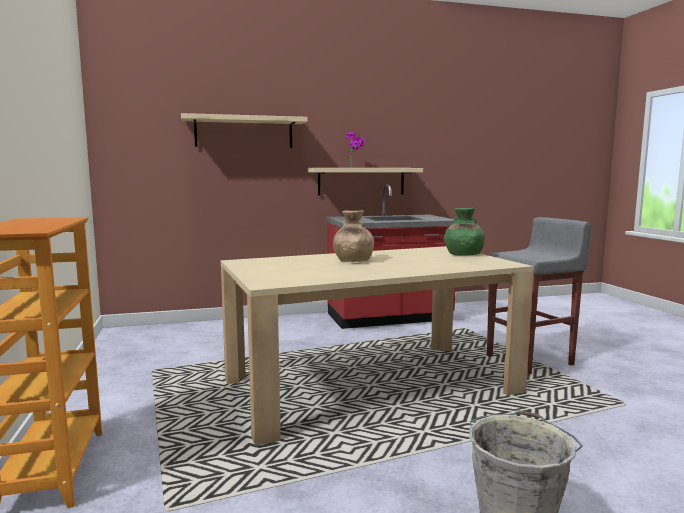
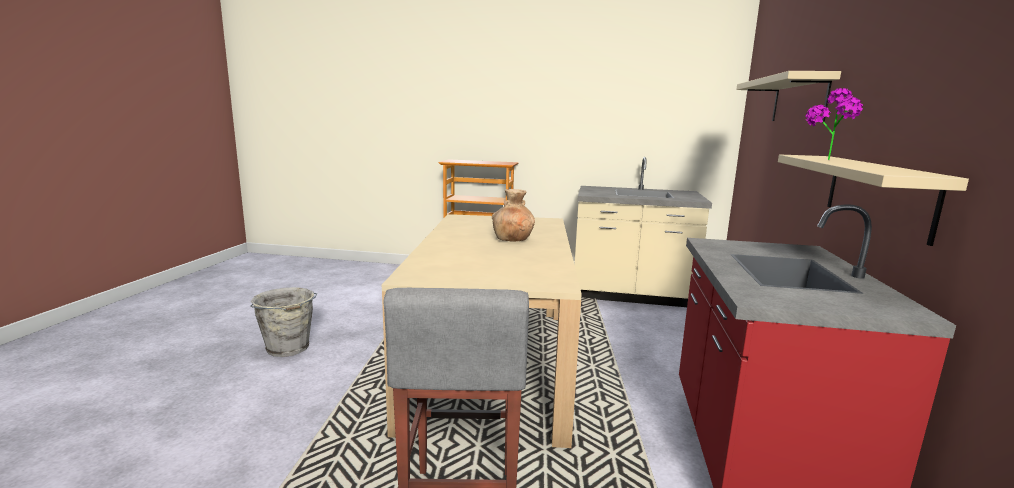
camera: 115 degrees right, 5 degrees up
(134, 356) = (630, 295): none -> beige counter
(463, 254) = (494, 278): green vase -> none

